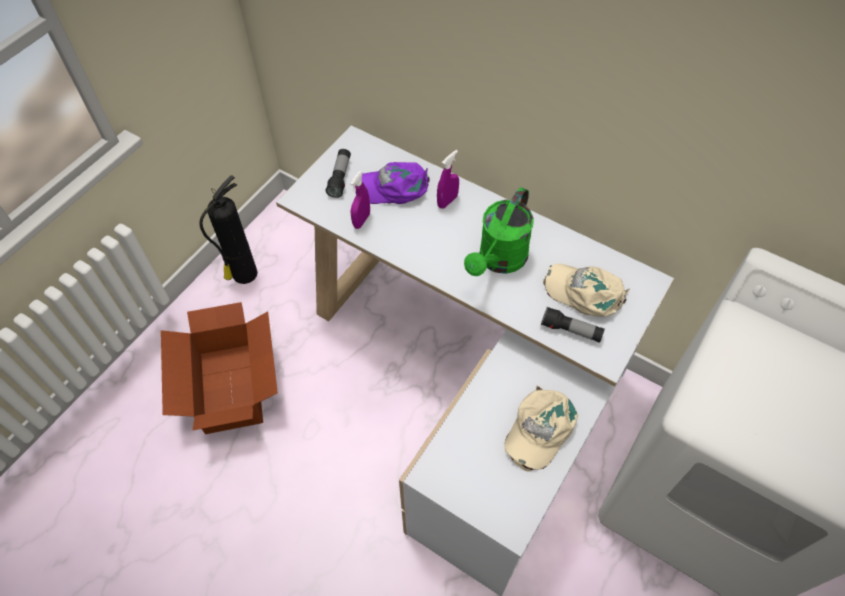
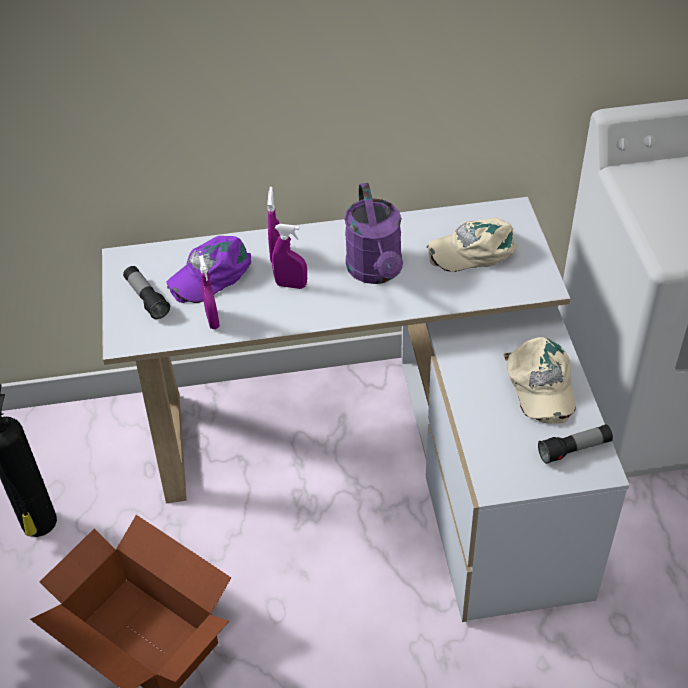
camera: 40 degrees left, 10 degrees down
(433, 230) = (291, 285): none -> purple spray bottle
(499, 261) = (377, 272): green watering can -> purple watering can
(571, 330) = (495, 284): flashlight -> flashlight (574, 449)

